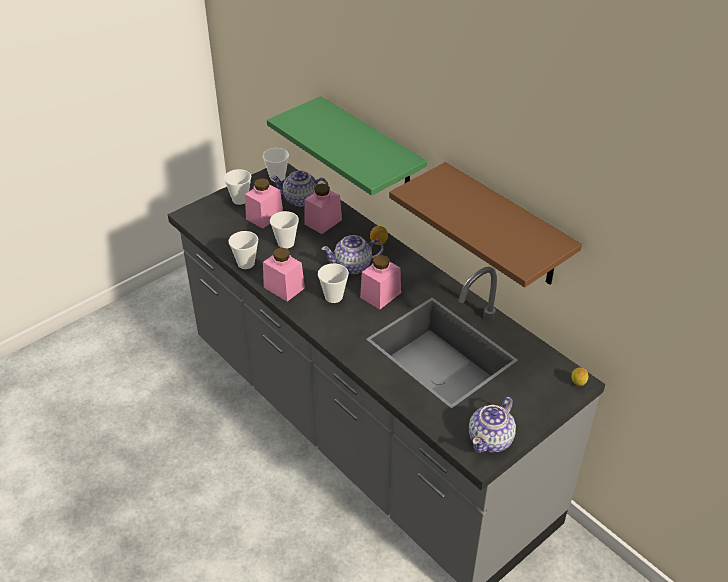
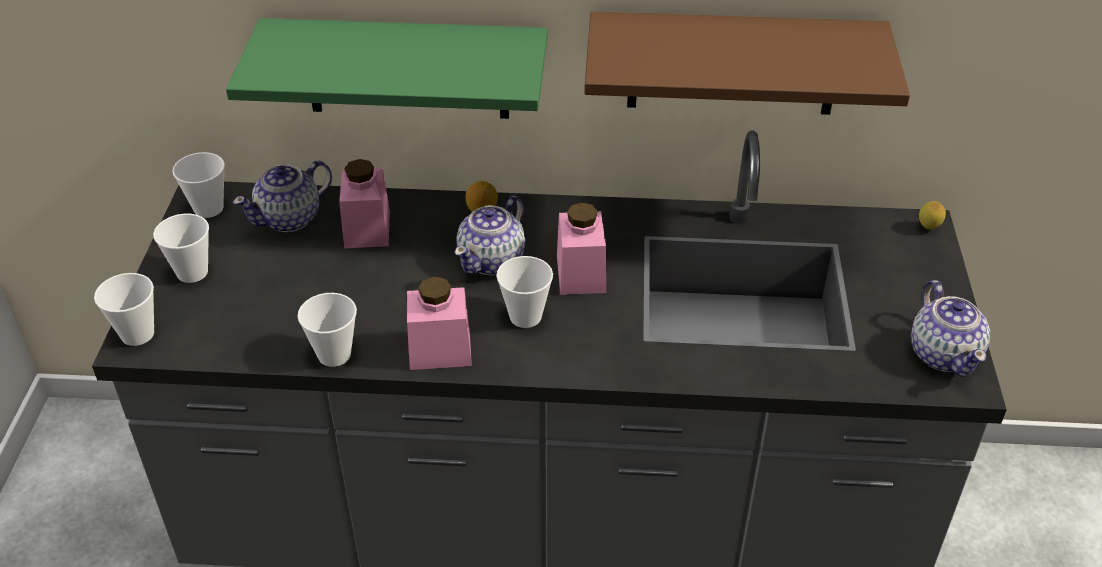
camera: 45 degrees left, 0 degrees up
(264, 217) = (268, 273): pink jar -> none
(286, 243) = (354, 289): cup -> cup (137, 334)

